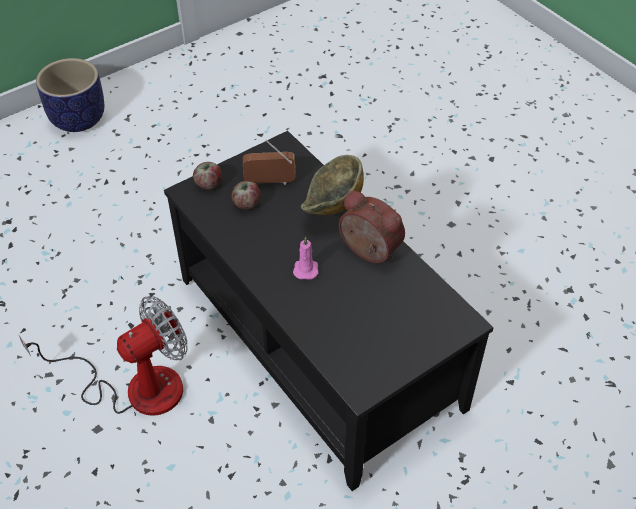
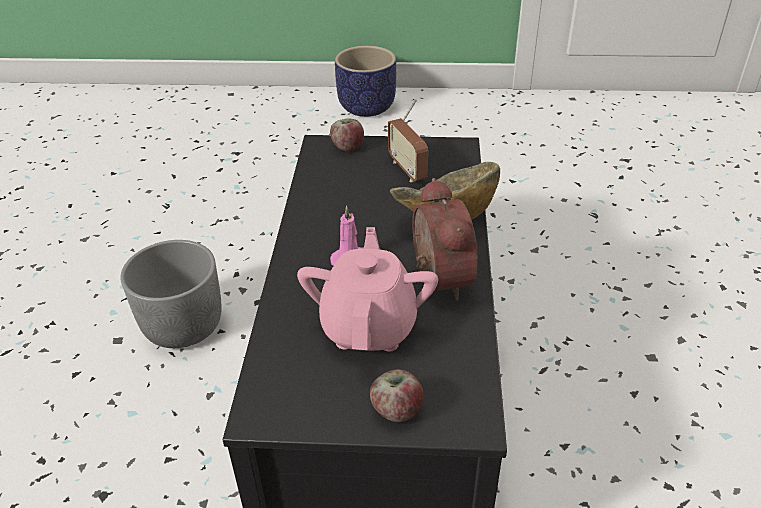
camera: 40 degrees right, 10 degrees down
(135, 387) = (183, 325): fan -> grey planter
(246, 204) = (363, 177): apple -> apple (397, 410)
(270, 182) = (407, 170): radio -> radio turned 150 degrees counterclockwise
(363, 304) = (369, 326): none -> pink teapot

